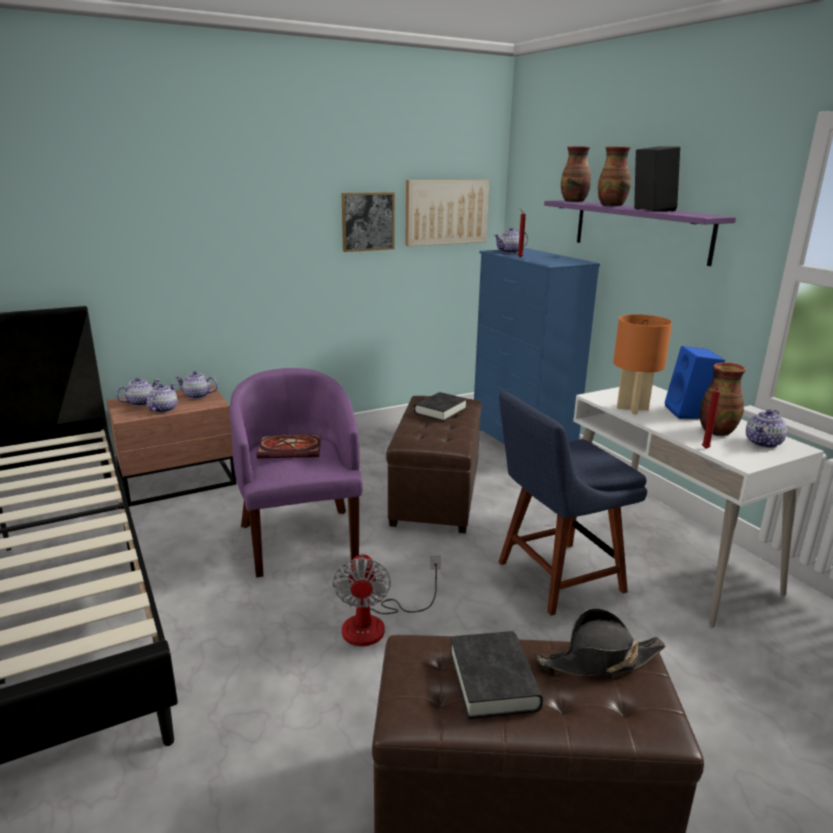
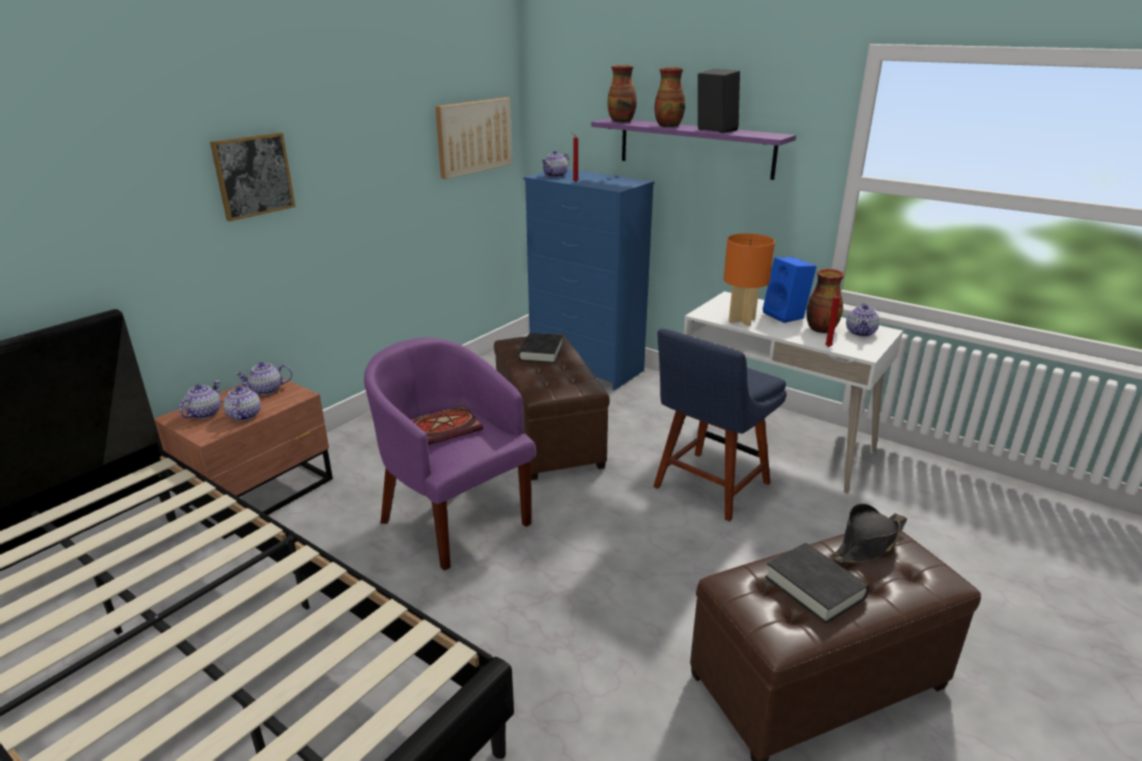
camera: 25 degrees left, 5 degrees up
(367, 221) = (404, 157): picture -> picture (253, 175)
(376, 624) = (596, 577): fan -> none

